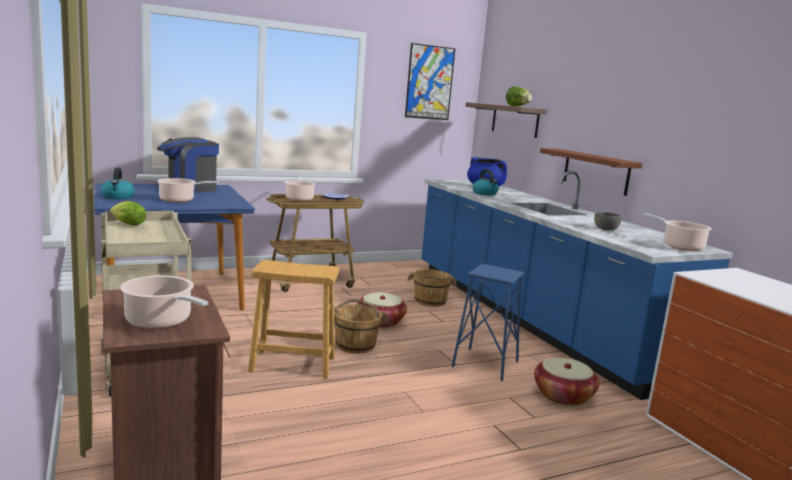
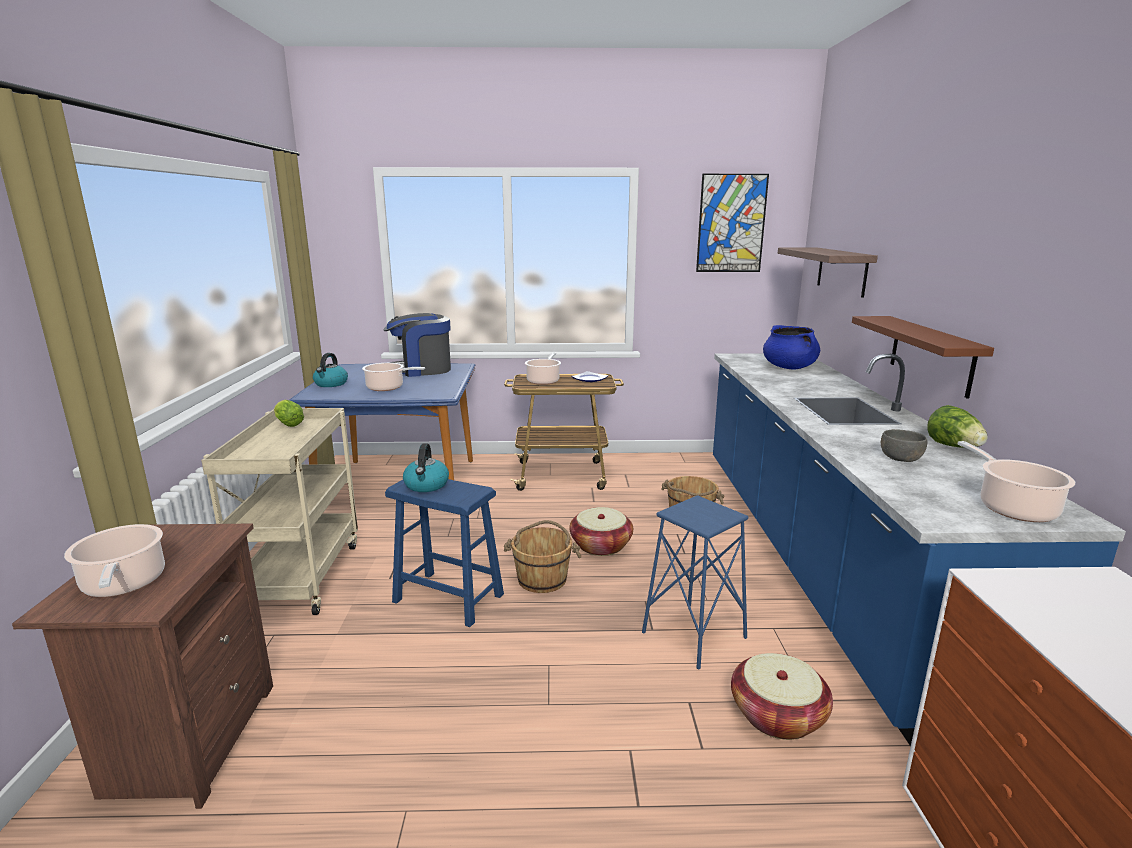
camera: 25 degrees right, 5 degrees up
(292, 363) = (448, 598): brown stool -> blue stool
(485, 193) = (774, 379): kettle -> kettle (426, 485)
(517, 106) = (838, 252): lettuce -> lettuce (953, 447)

